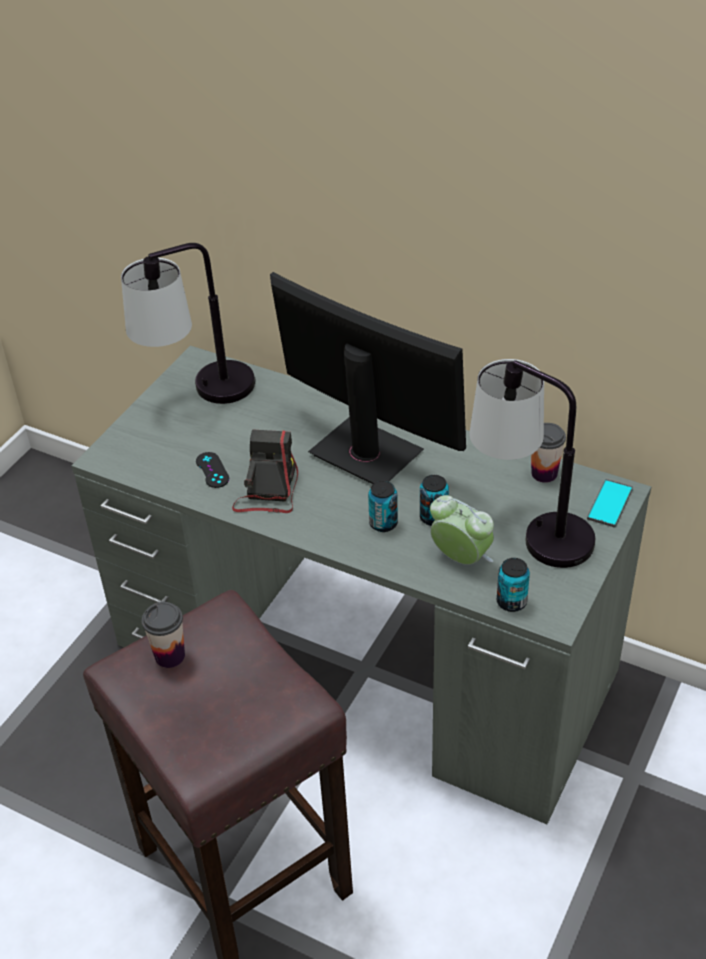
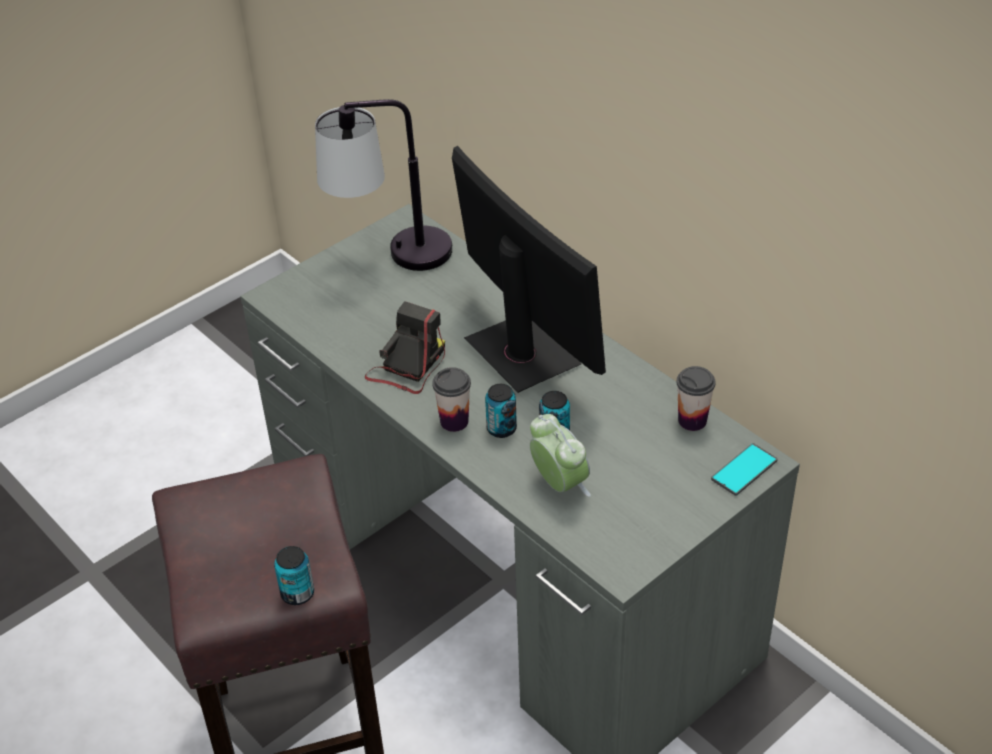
camera: 20 degrees right, 0 degrees up
(170, 656) = (232, 500): cup -> cup (454, 421)
(212, 470) = (366, 333): black game controller -> none
(511, 602) = (586, 542): can -> can (297, 593)
(529, 530) = (644, 475): table lamp -> none

